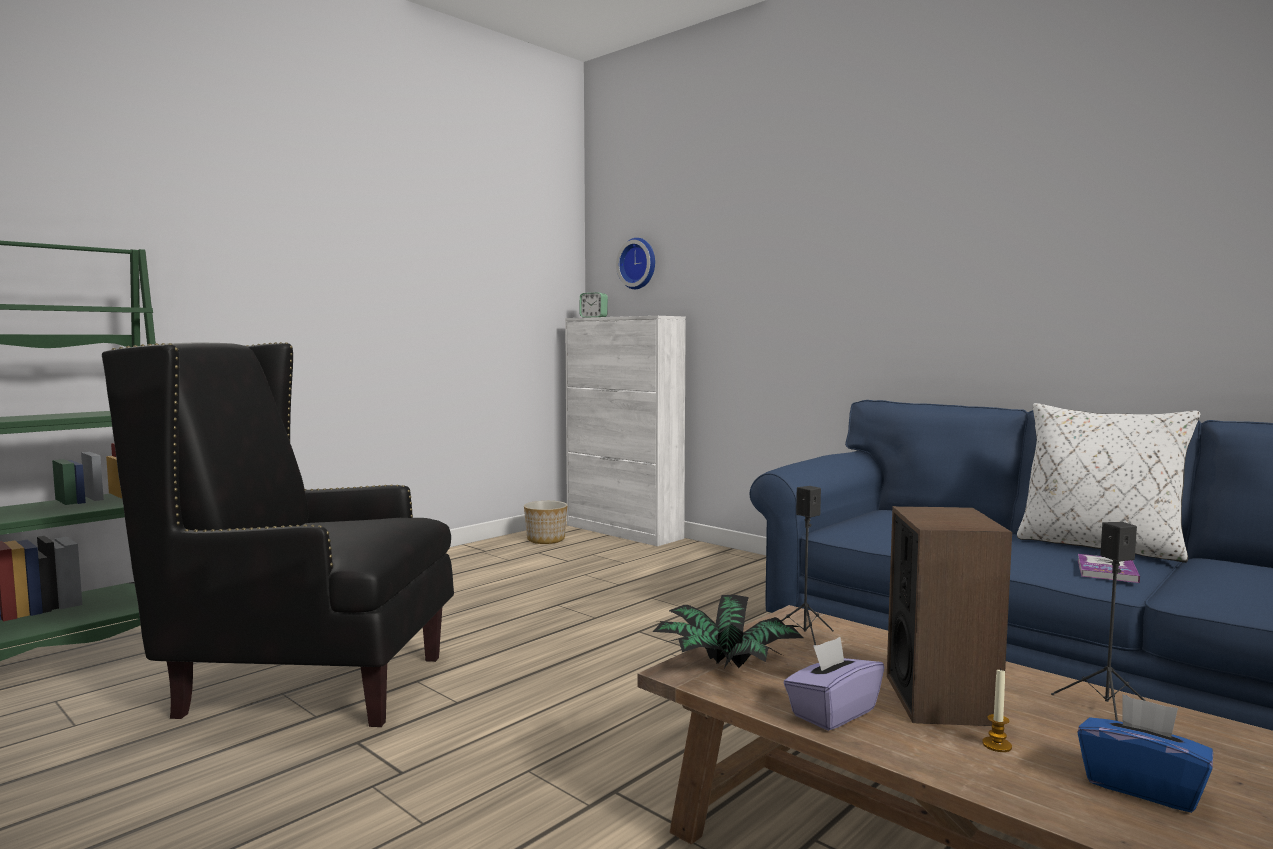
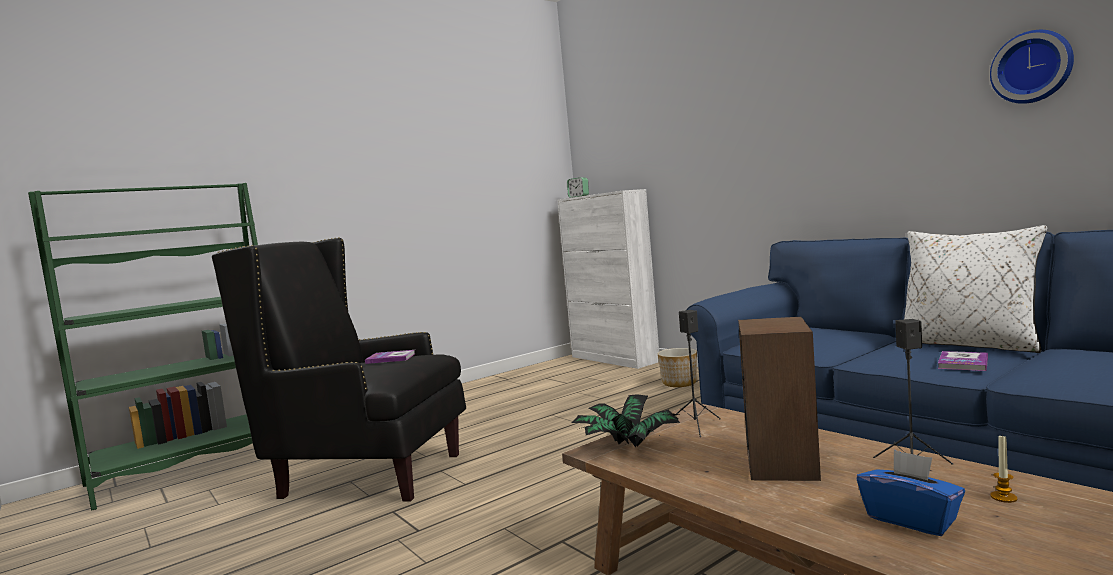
camera: 10 degrees right, 0 degrees up
(355, 520) = (391, 358): none -> book
(546, 540) = (554, 368): planter -> planter (680, 383)
(639, 264) = (609, 152): wall clock -> wall clock (1032, 67)
(832, 712) = (693, 475): purple tissue box -> none
(997, 745) = (809, 493): candle -> candle (1003, 497)

